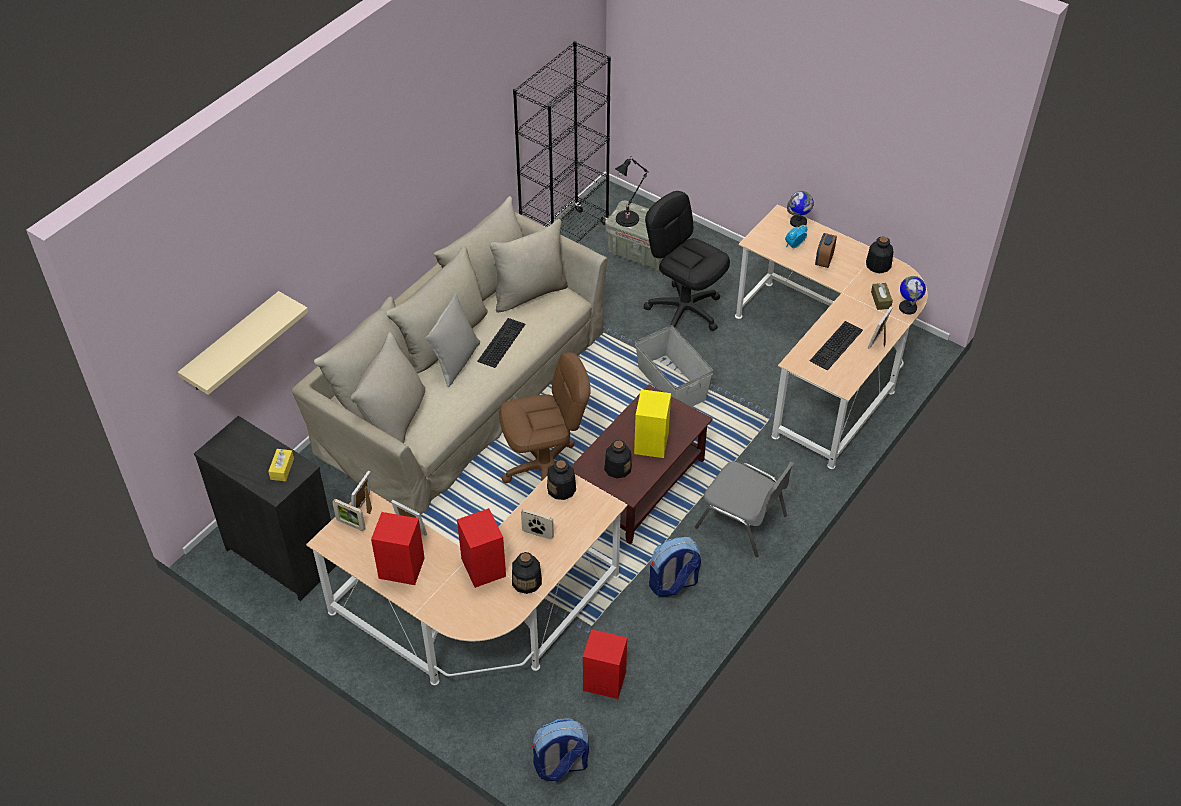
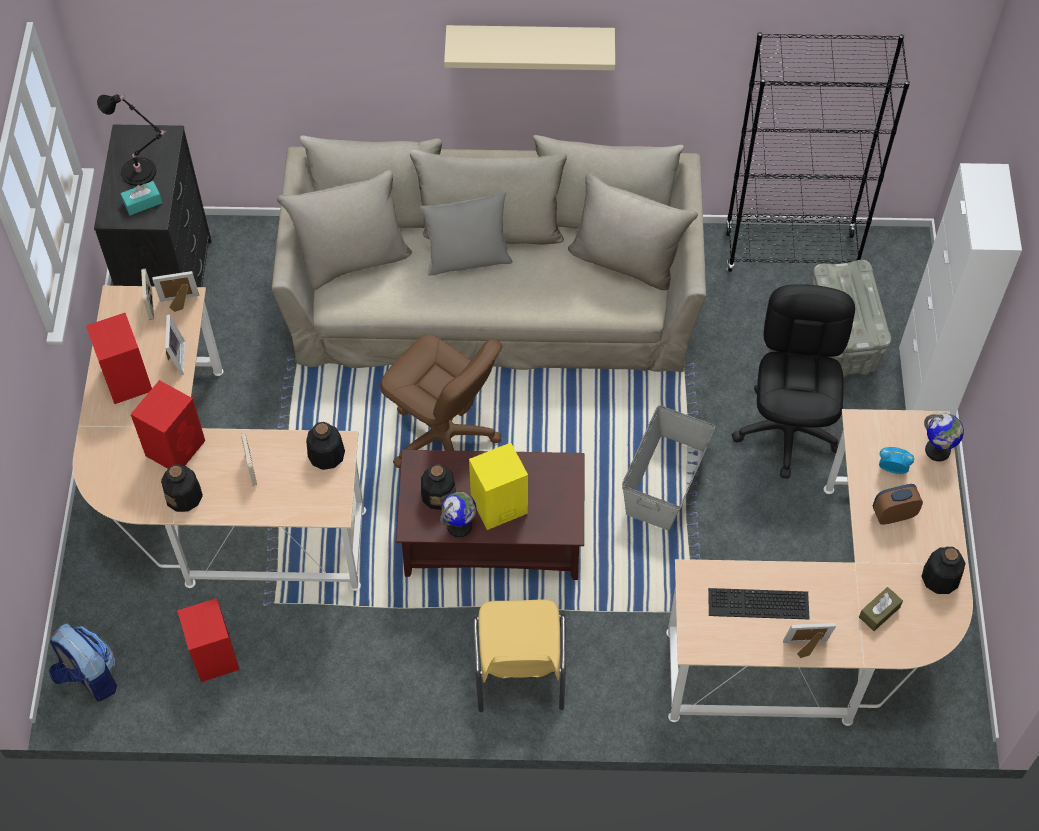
camera: 55 degrees right, 10 degrees up
(232, 343) = (218, 55): beige shelf -> beige shelf (530, 42)
(282, 469) = (142, 202): yellow tissue box -> turquoise tissue box
(500, 342) = (529, 280): keyboard -> none
(629, 218) = (842, 283): black table lamp -> black table lamp (141, 173)
(673, 584) = (382, 648): backpack -> none
(707, 240) = (924, 387): none -> white cabinet
(742, 521) = (519, 669): grey chair -> yellow chair
(908, 308) = (892, 650): globe -> globe (459, 526)

